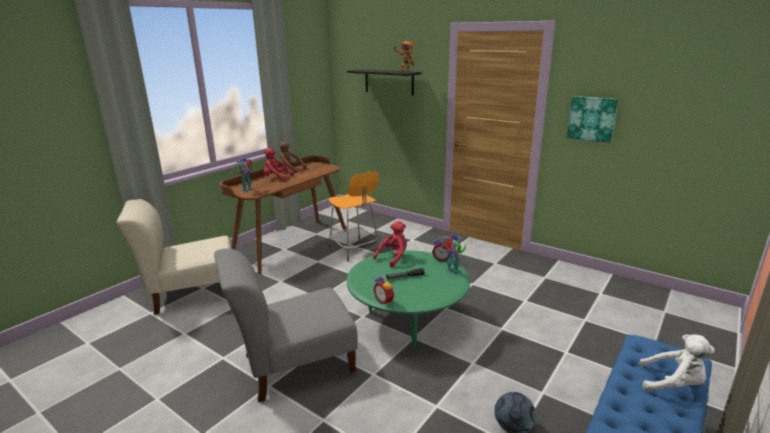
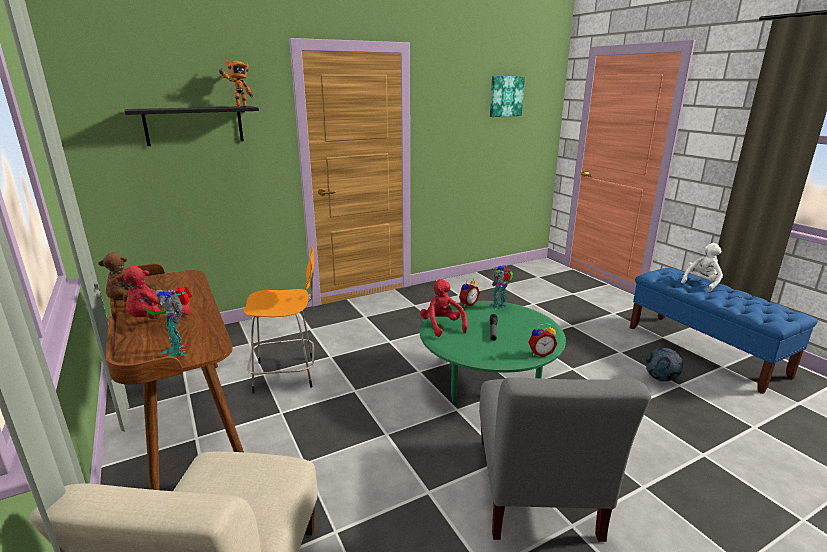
camera: 65 degrees left, 0 degrees up
(592, 118) = (449, 138): picture -> picture (505, 96)

